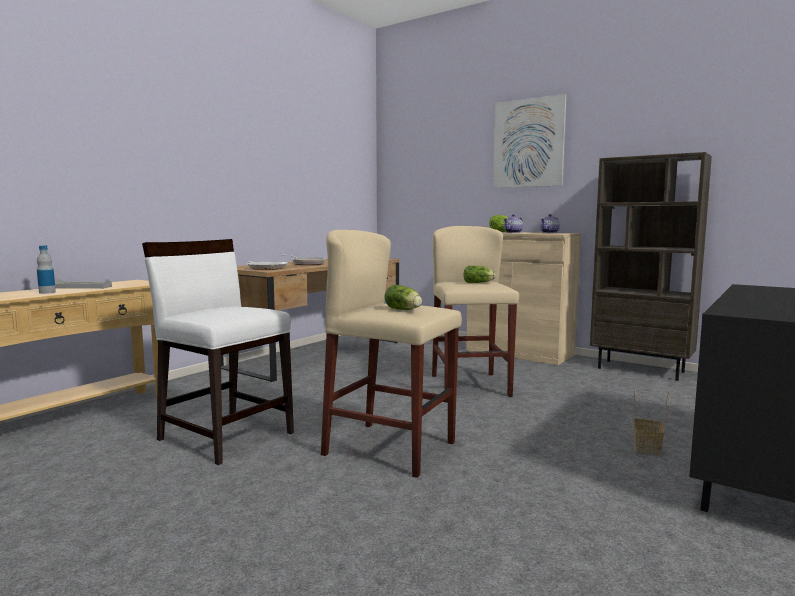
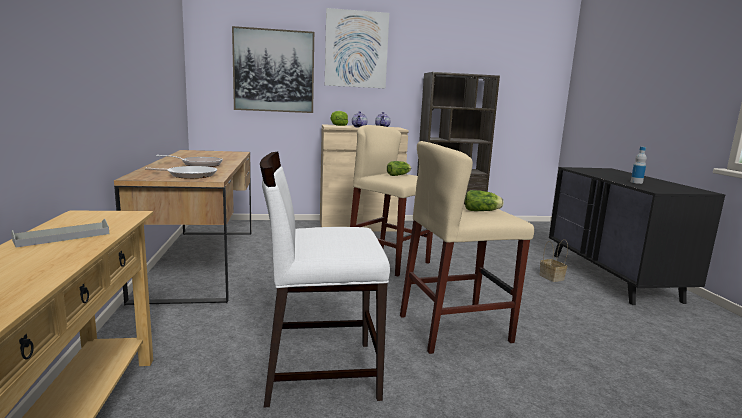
camera: 45 degrees left, 5 degrees up
(47, 292) = (52, 257): bottle -> bottle (636, 182)
(445, 177) = (274, 71): none -> picture

